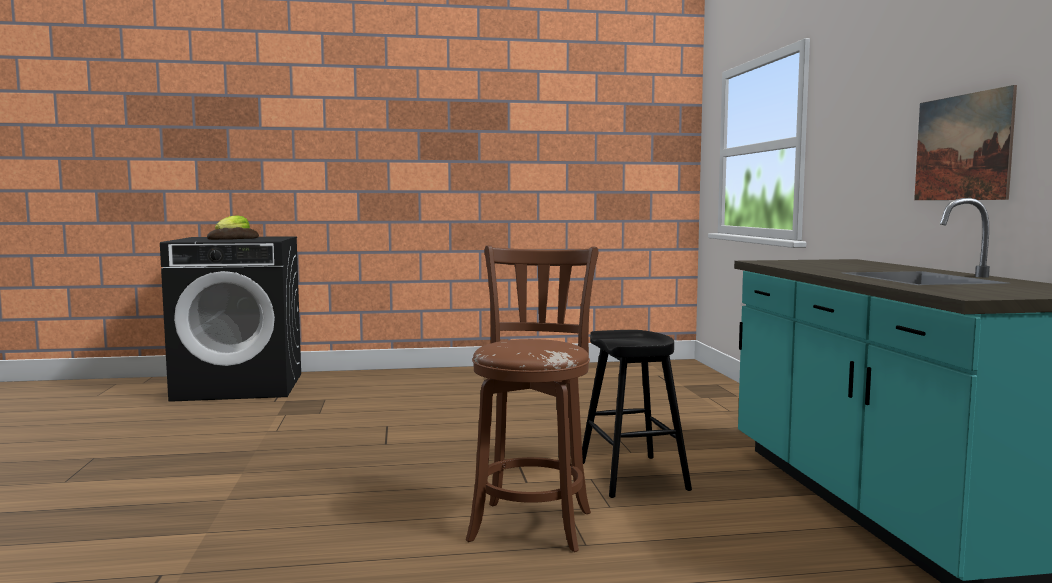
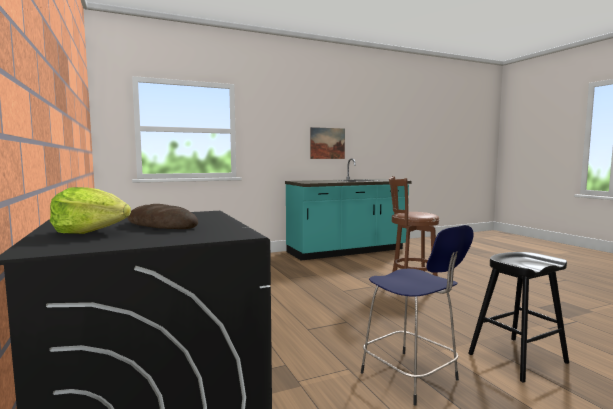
camera: 105 degrees left, 0 degrees up
(219, 449) = (411, 378): none -> blue stool
(632, 476) = (347, 273): black stool -> black stool (517, 358)

